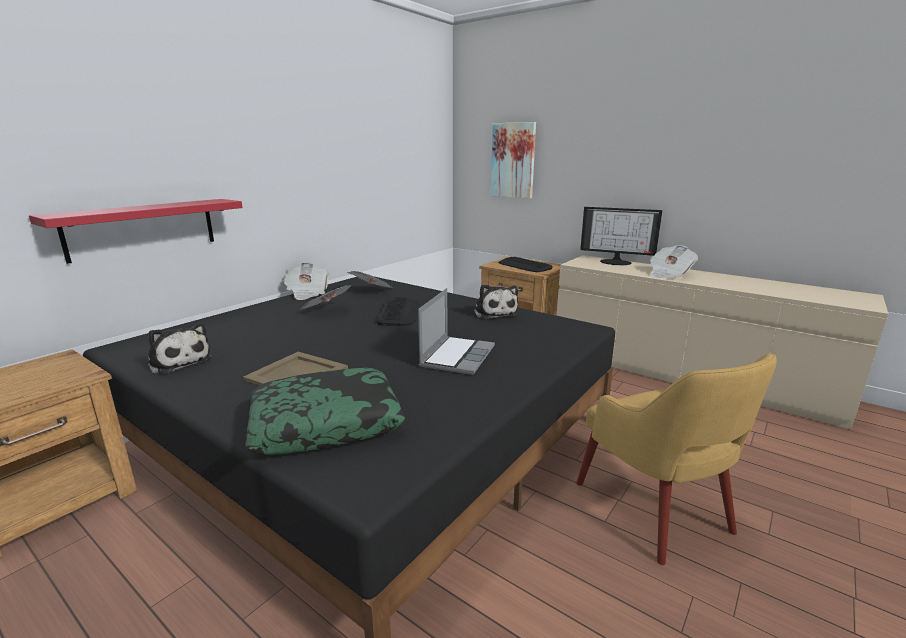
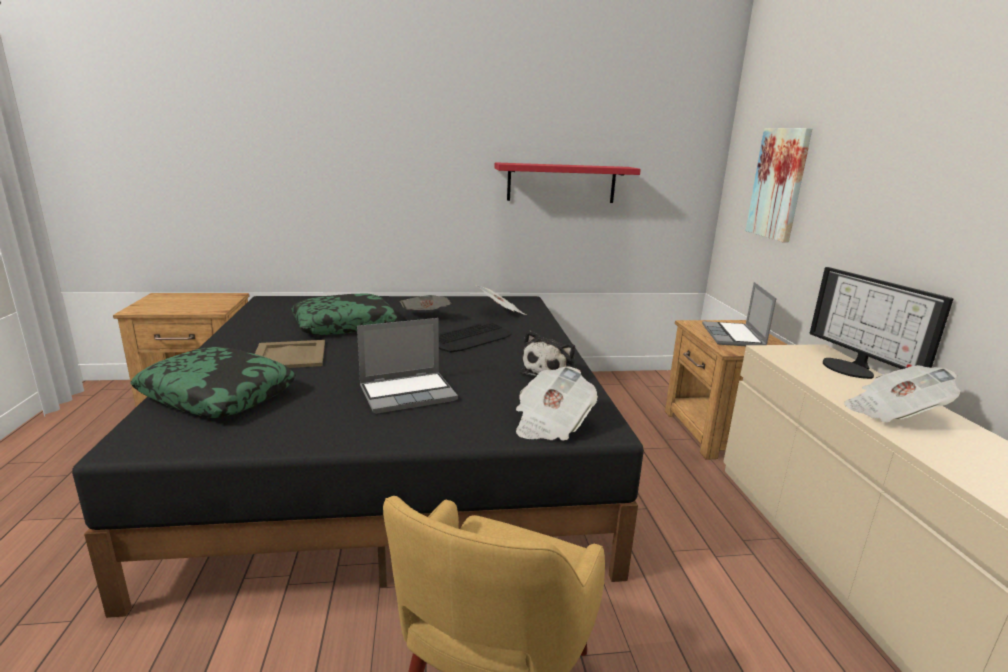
camera: 45 degrees right, 0 degrees up
(142, 228) = (313, 211): red shelf -> red shelf (561, 183)
(179, 361) = (266, 320): plush toy -> none
(274, 337) = (344, 324): none -> pillow
(307, 293) = (451, 298): newspaper -> newspaper (550, 424)
(524, 265) = (734, 336): keyboard -> laptop

